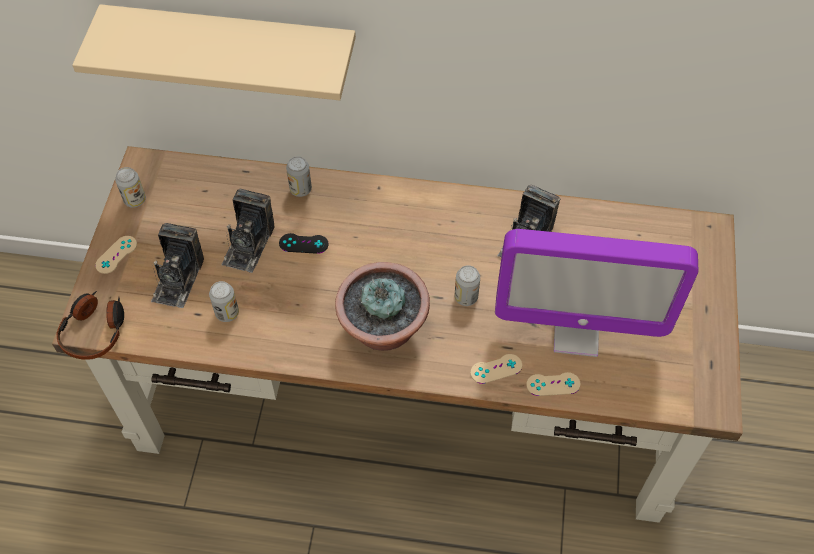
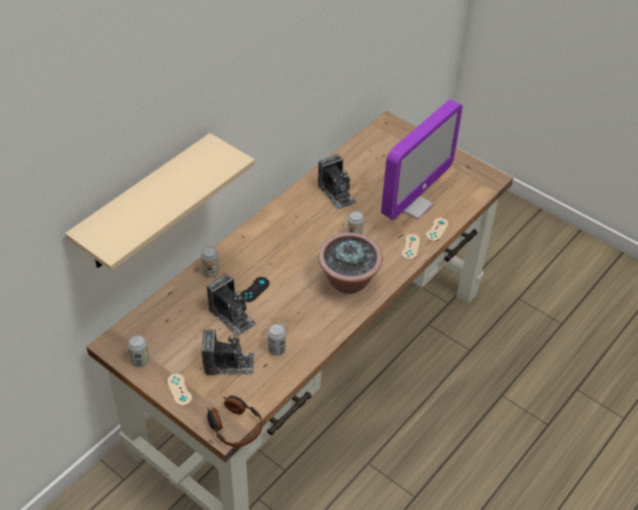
camera: 60 degrees left, 10 degrees down
(178, 279) = (229, 364): camera -> camera turned 45 degrees counterclockwise

